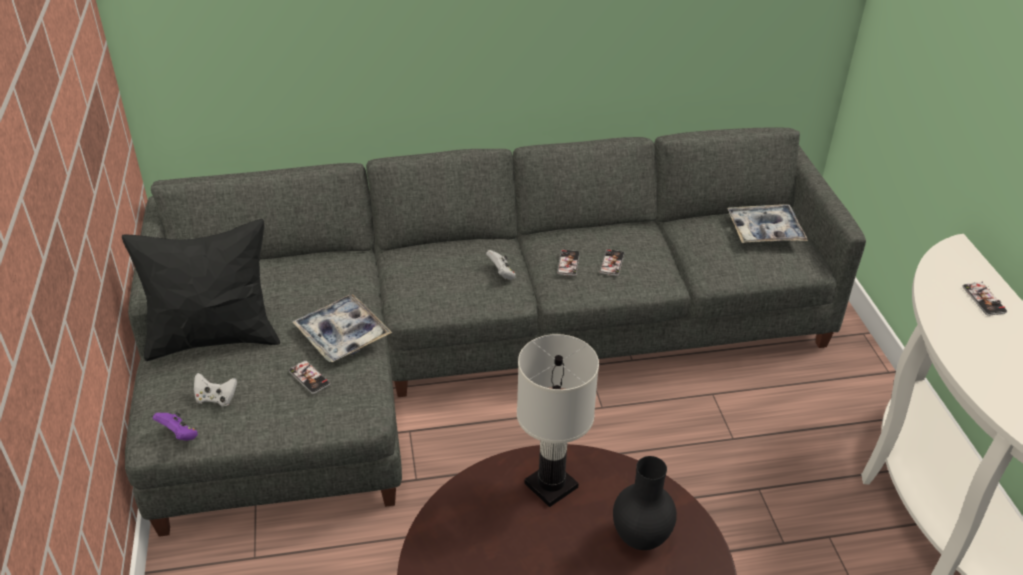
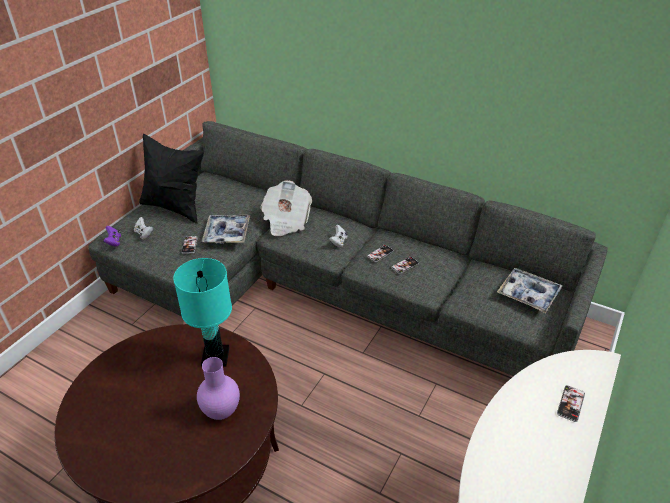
camera: 40 degrees right, 0 degrees up
(402, 279) = (286, 220): none -> newspaper
(551, 485) = (216, 356): white table lamp -> turquoise table lamp
(642, 539) = (221, 412): black vase -> purple vase

